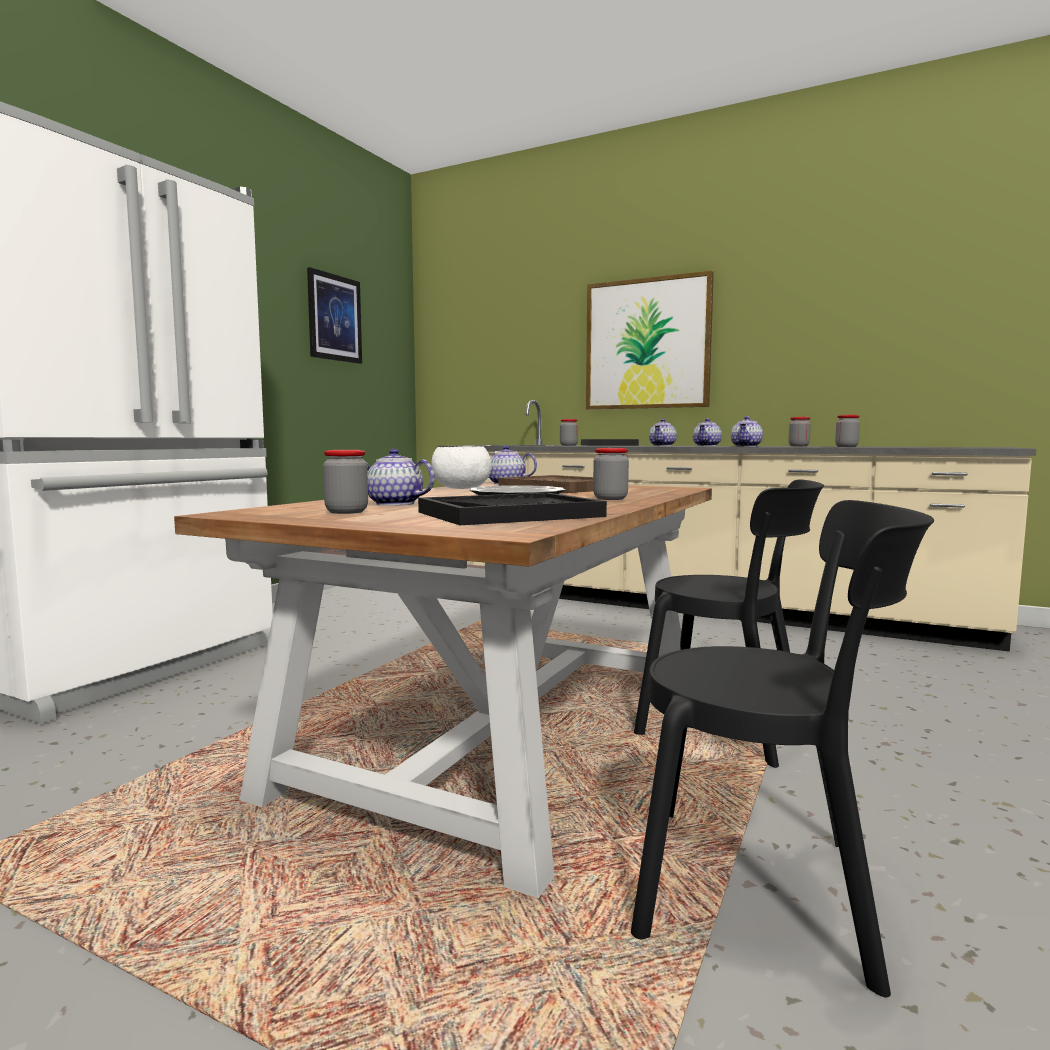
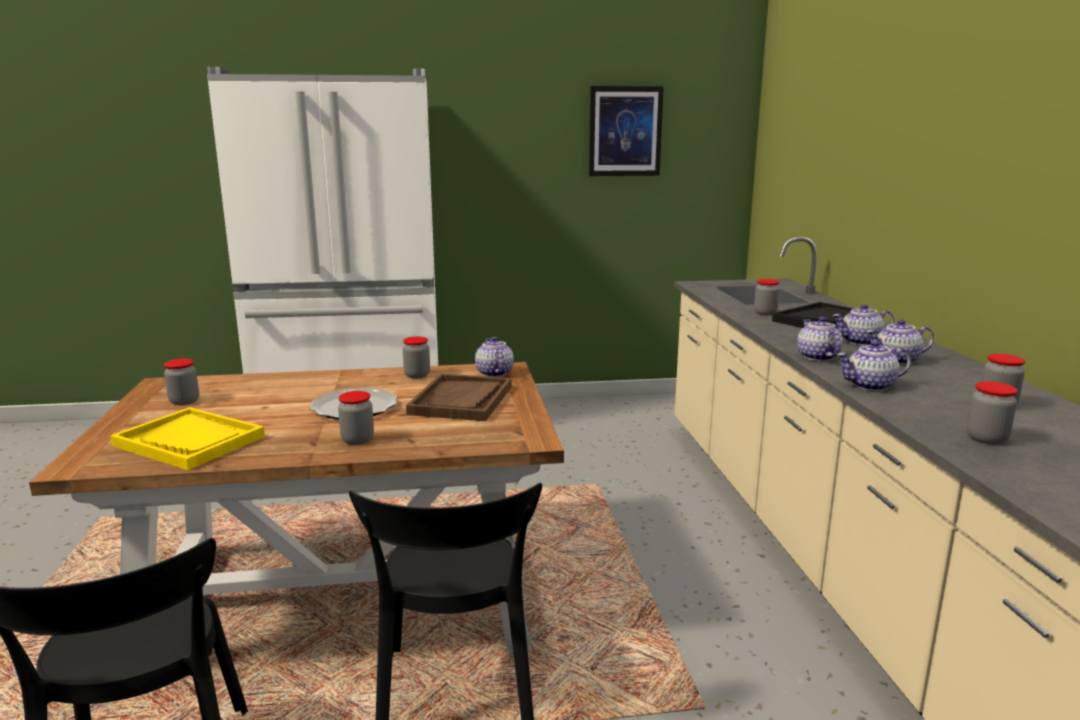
camera: 55 degrees right, 10 degrees up
(394, 504) = (249, 396): teapot -> teapot (817, 357)
(461, 488) = (417, 375): white bowl -> jar
(510, 514) = (190, 441): black tray -> yellow tray
(647, 344) = (925, 178): picture -> none

